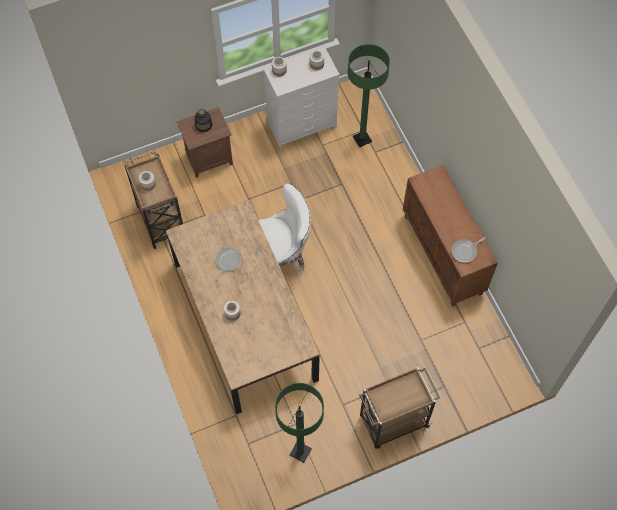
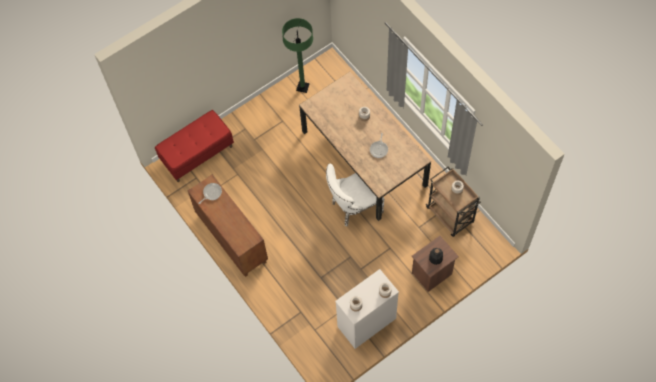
camera: 170 degrees right, 0 degrees up
(362, 139) = (313, 321): green floor lamp -> none
(393, 422) = (247, 118): brown cart -> none
(473, 382) = (197, 154): none -> red bench

